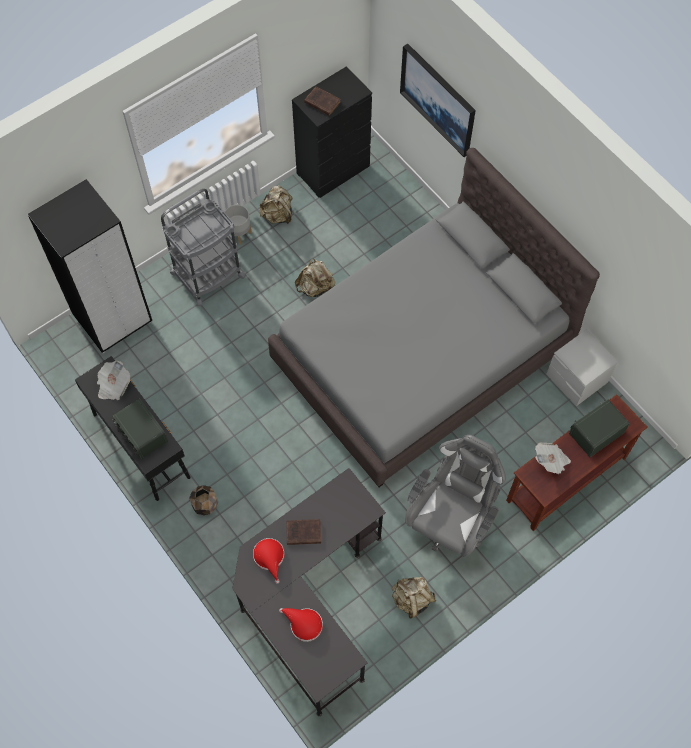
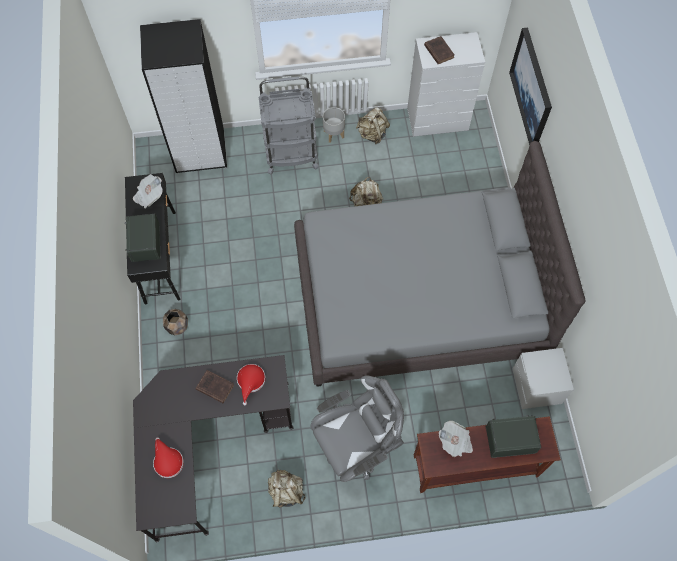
camera: 30 degrees right, 0 degrees up
(270, 558) = (176, 392): red hat -> red hat (250, 382)
(333, 170) = (438, 120): black dresser -> white dresser

